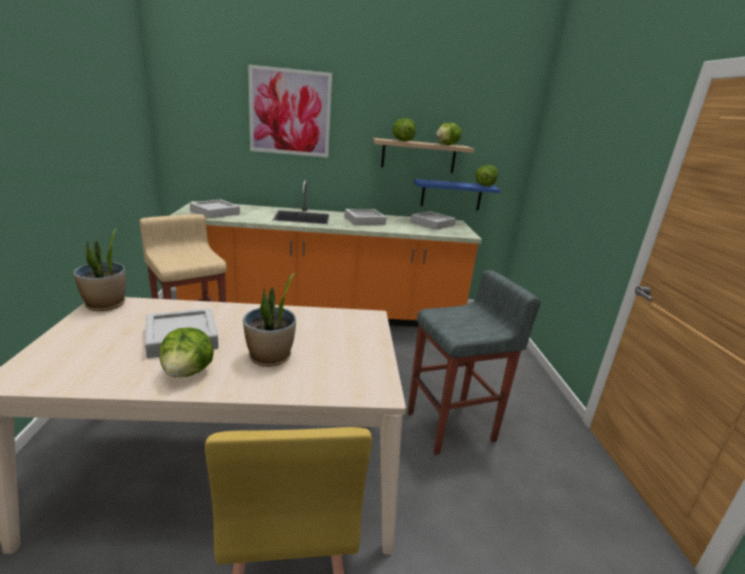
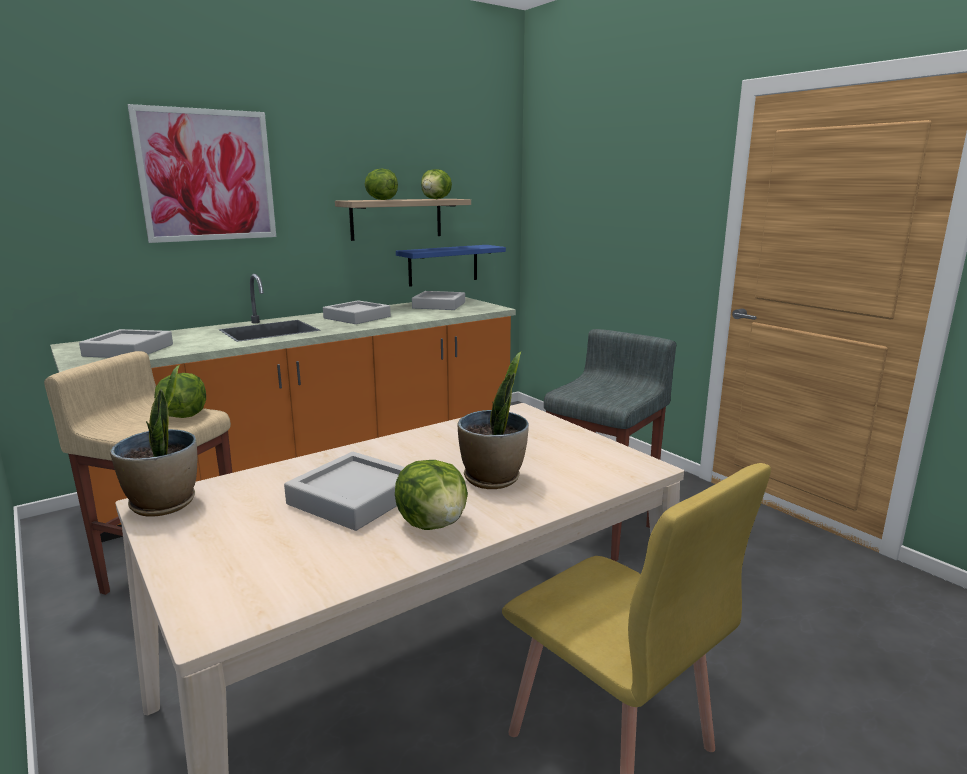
camera: 30 degrees left, 5 degrees down
(484, 185) = (483, 246): lettuce -> lettuce (184, 415)

